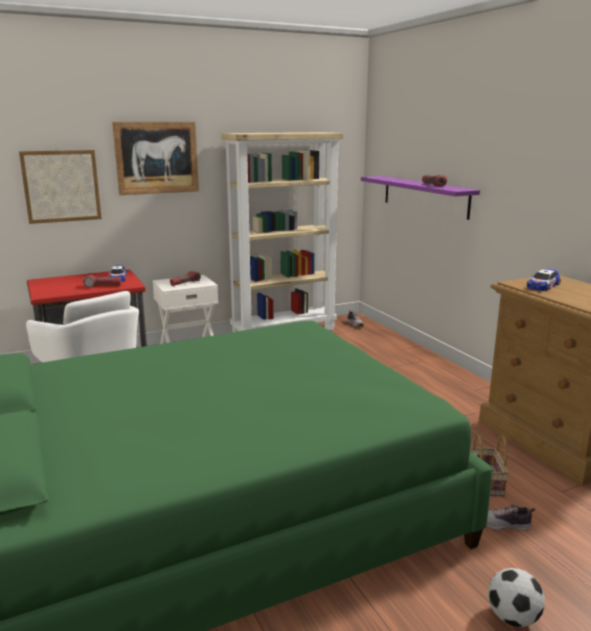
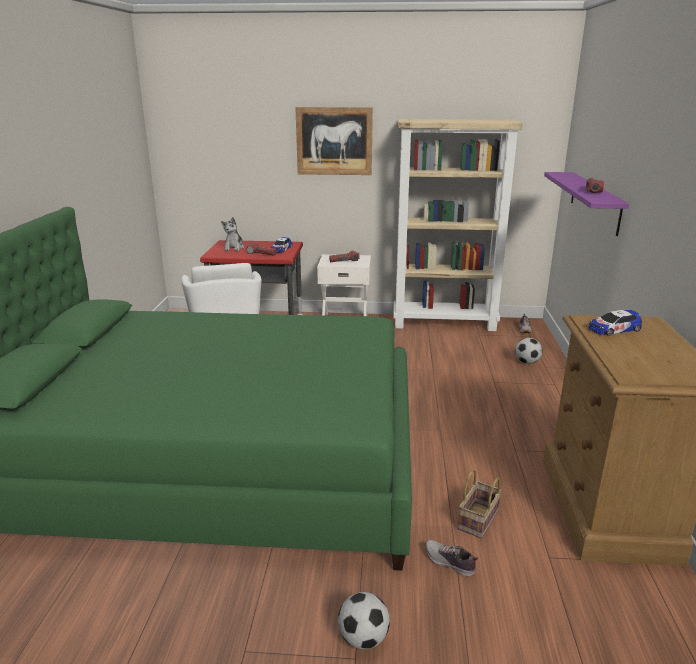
camera: 30 degrees right, 5 degrees up
(60, 284) = (234, 248): none -> plush toy
(61, 185) = (250, 162): picture -> none
(384, 349) = (527, 362): none -> football

